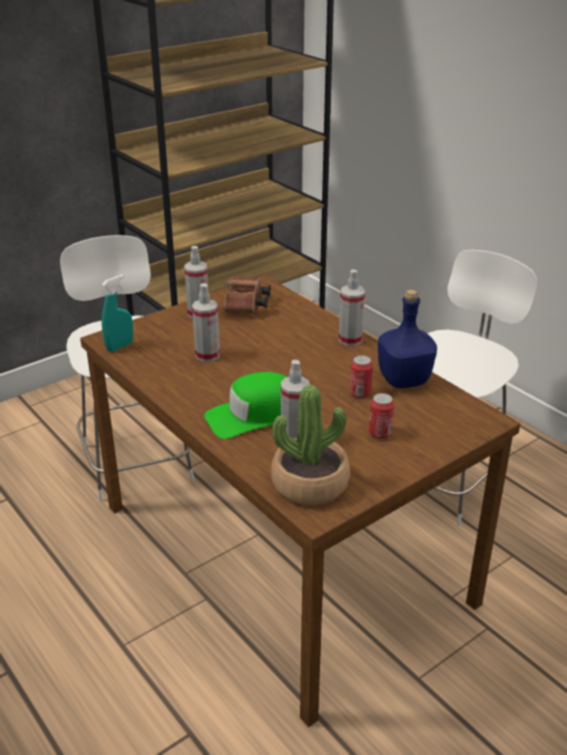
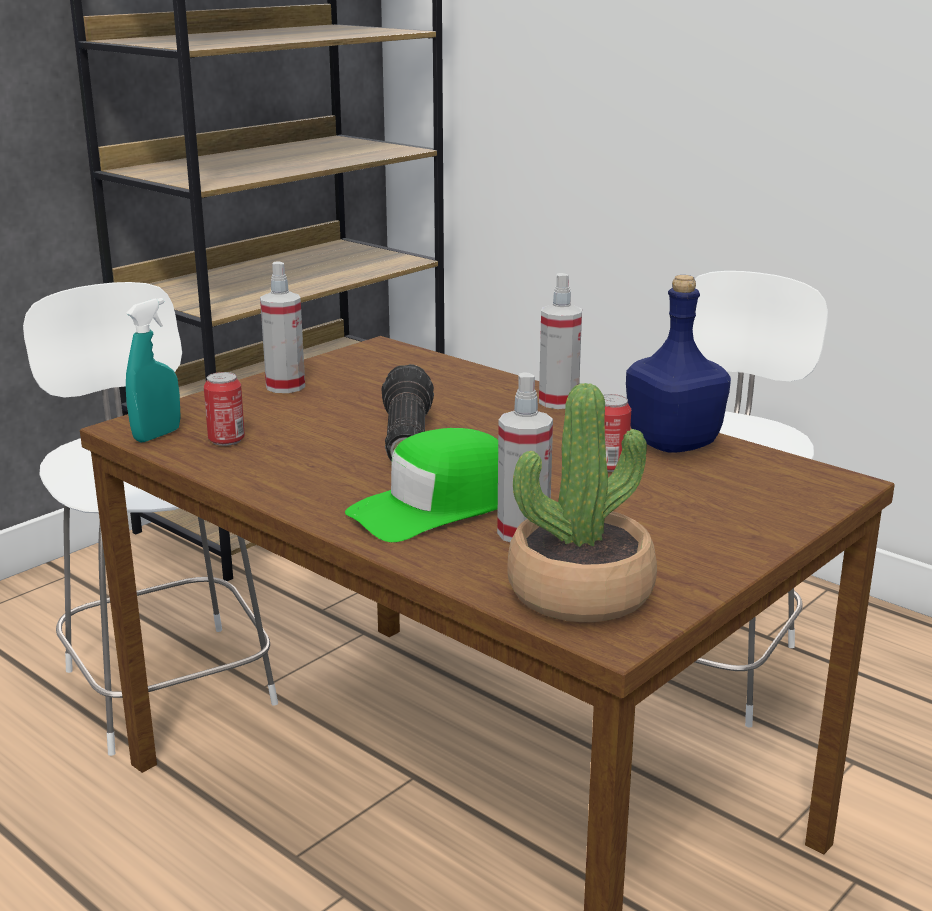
camera: 10 degrees left, 10 degrees down
(207, 355) = (321, 436): spray bottle -> none
(246, 306) = (364, 373): brown binoculars -> none
(253, 361) = (404, 438): none -> flashlight
(380, 433) = (669, 514): can -> can (226, 440)

